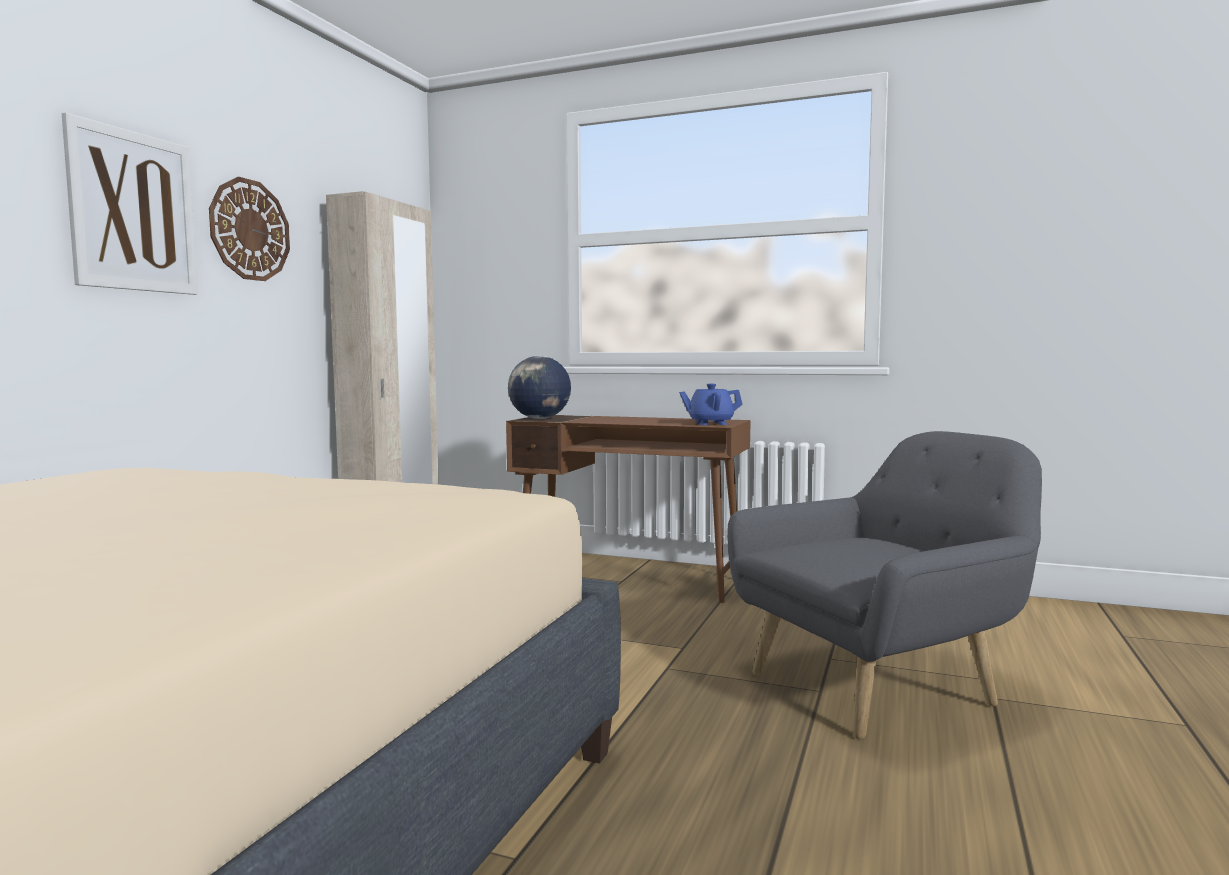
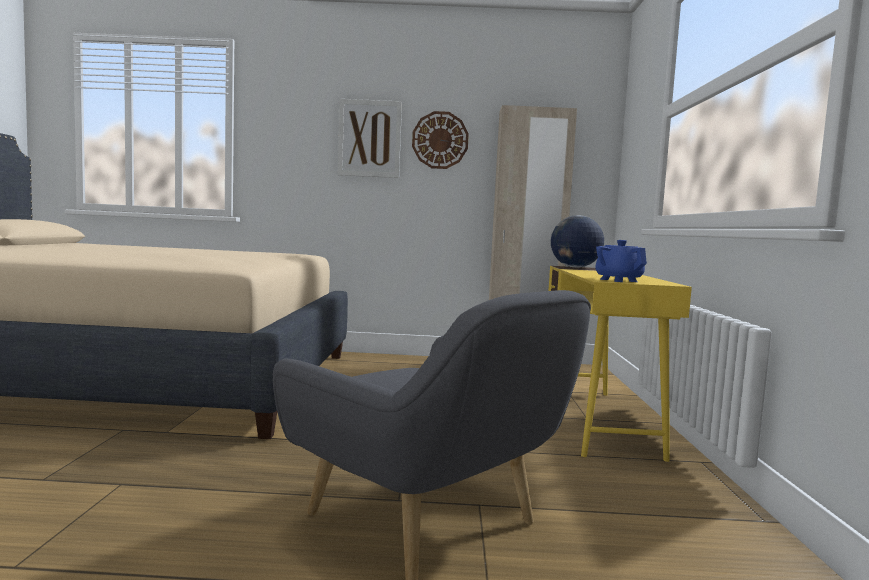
camera: 70 degrees right, 0 degrees up
(629, 579) = (596, 420): brown desk -> yellow desk

